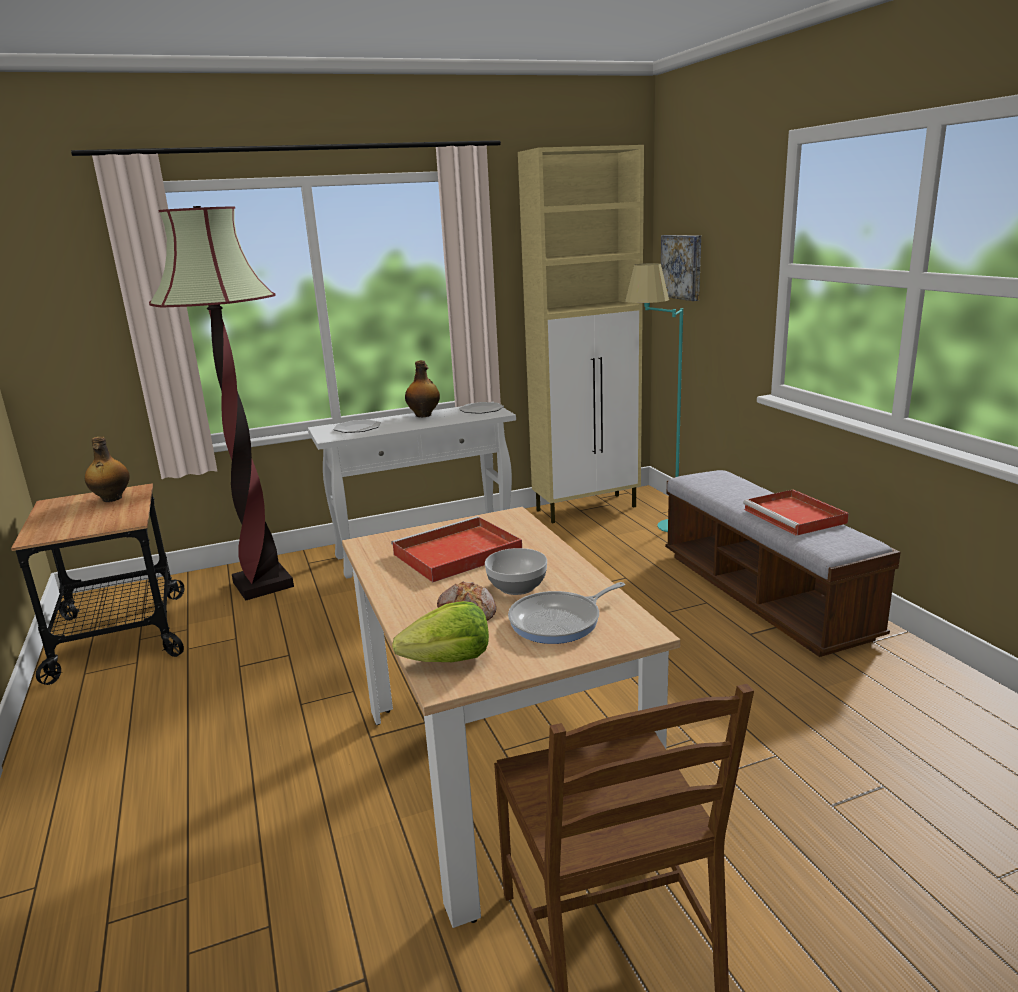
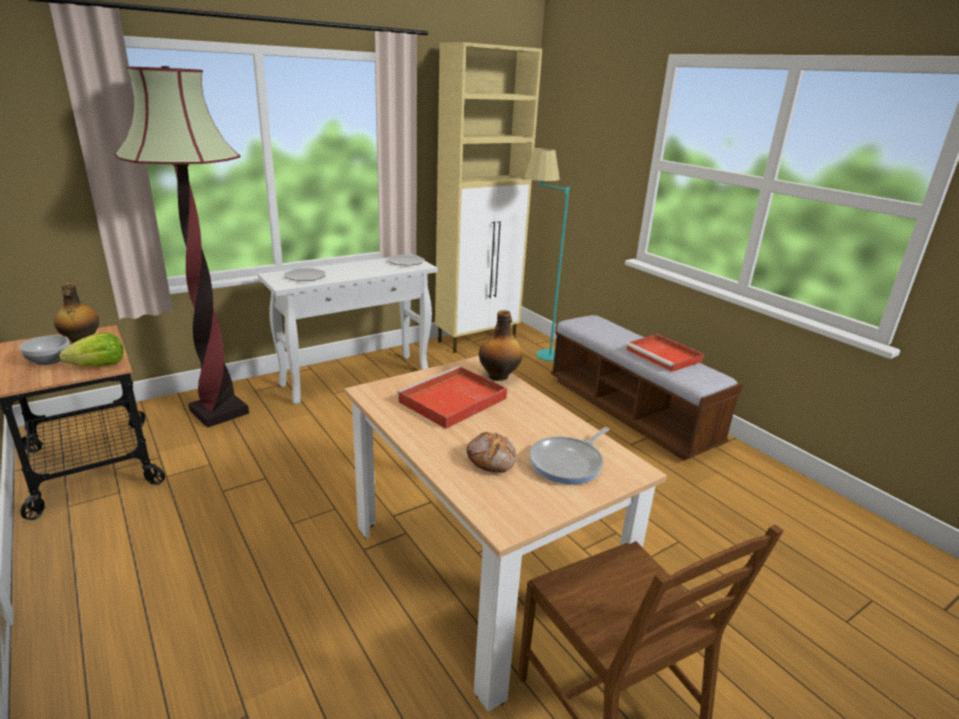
camera: 15 degrees left, 5 degrees up
(424, 415) = (359, 265): bottle -> bottle (499, 376)
(449, 660) = (498, 504): lettuce -> lettuce (99, 366)
(518, 587) = (519, 431): bowl -> bowl (49, 360)
(683, 267) = (562, 151): picture -> none

